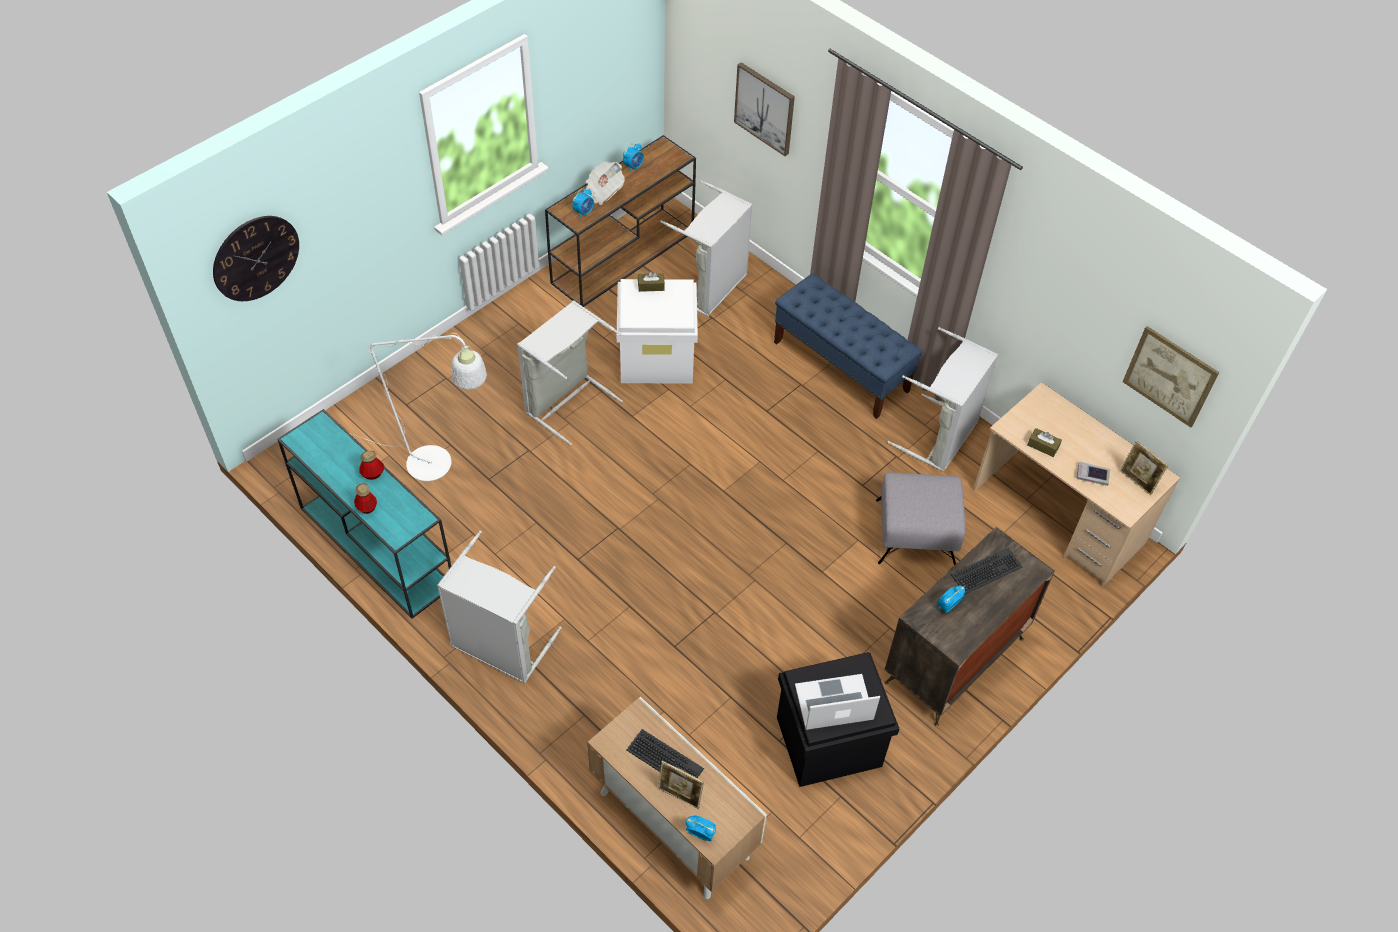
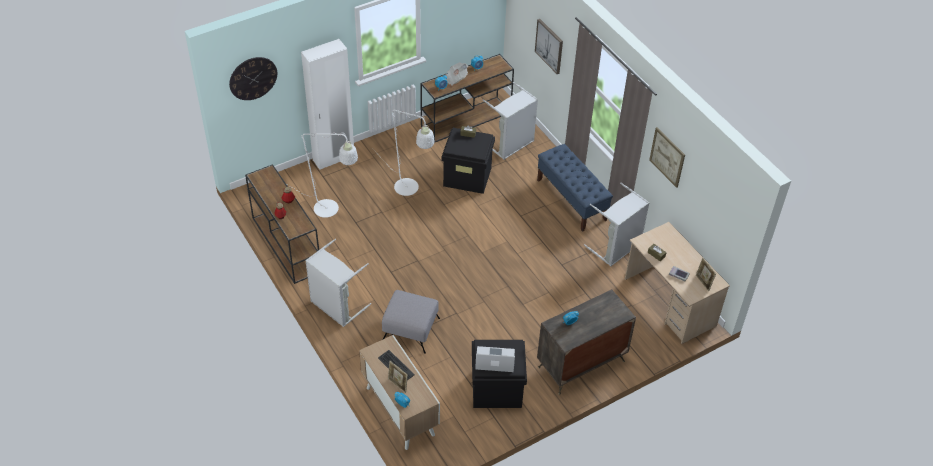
camera: 15 degrees right, 5 degrees down
(375, 545) = (285, 244): turquoise console table -> brown console table
(416, 368) = (334, 158): none -> white wardrobe
(567, 402) = (410, 191): grey laundry basket -> white floor lamp
(657, 358) = (468, 177): white storage box -> black storage box
(915, 533) = (582, 295): grey ottoman -> grey ottoman (410, 329)
(986, 571) = (597, 310): keyboard -> none
(1170, 376) = (724, 223): picture -> picture (667, 157)

